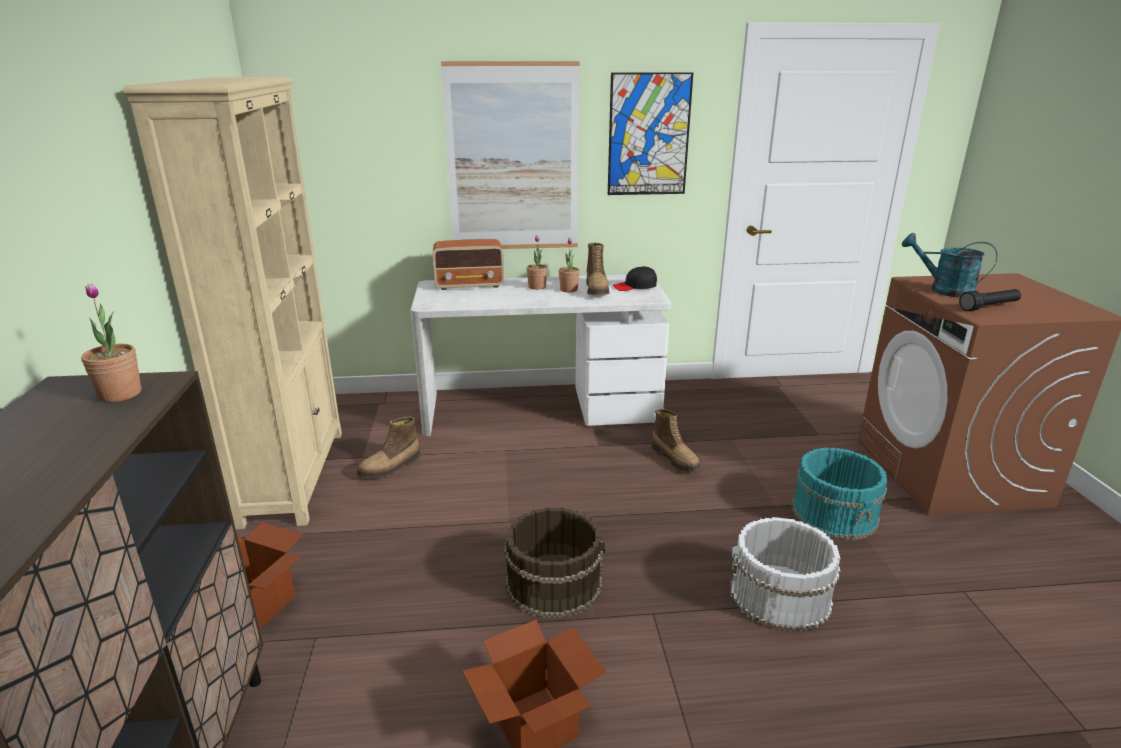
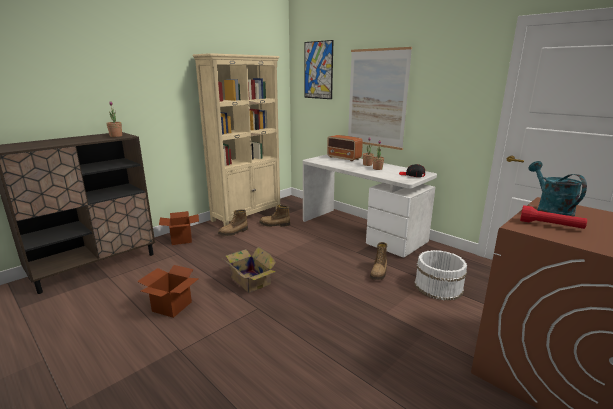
camera: 50 degrees right, 5 degrees down
(554, 583) = (250, 280): brown bucket -> cardboard box
(597, 290) = (390, 172): boot -> boot (233, 232)
(648, 135) = (446, 89): picture -> picture (318, 70)
(779, 596) = (310, 338): white bucket -> white bucket (438, 286)
(835, 513) = (411, 335): turquoise bucket -> none
(989, 307) = (550, 225): black flashlight -> red flashlight

